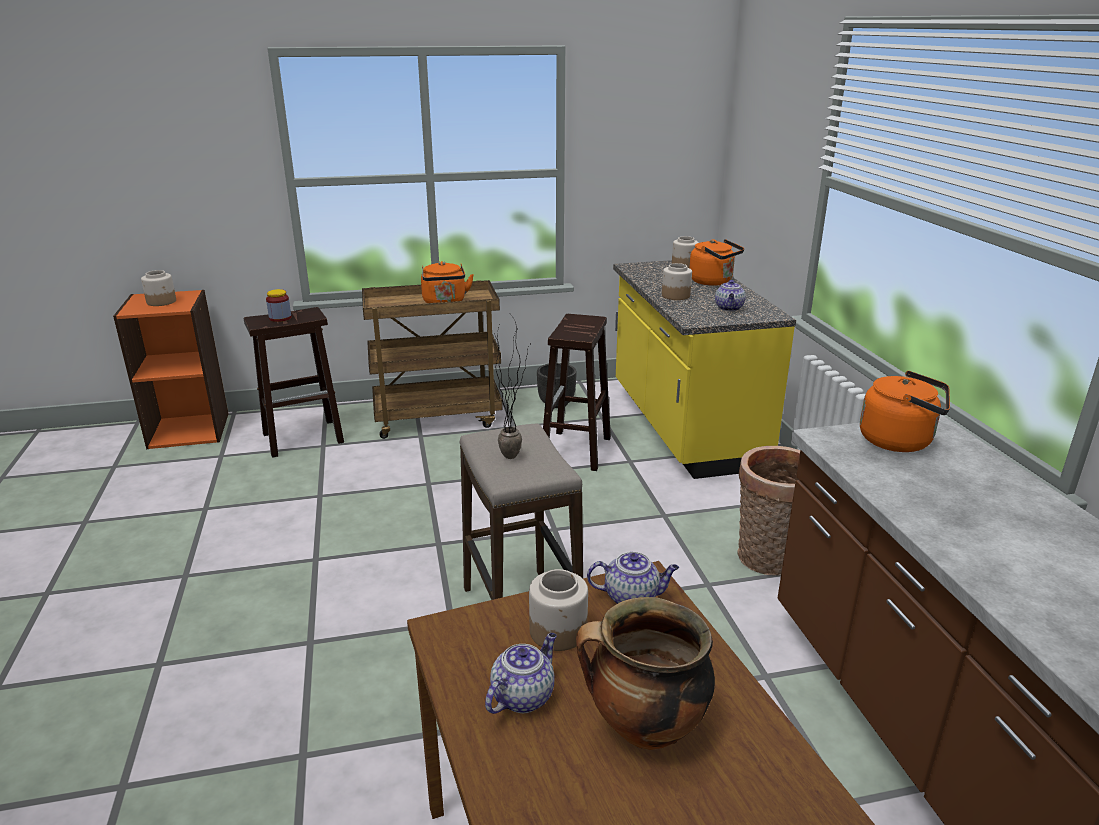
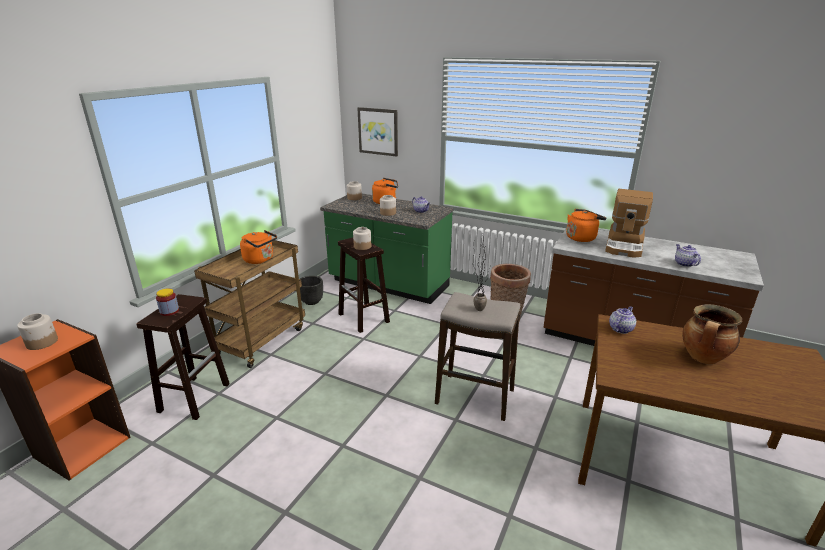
camera: 50 degrees left, 0 degrees up
(523, 696) = (670, 375): teapot -> teapot (684, 264)
(558, 631) = (632, 352): jar -> jar (362, 246)
(684, 427) = (388, 284): yellow counter -> green counter
(758, 157) = (378, 131): none -> picture
(961, 491) = (625, 245): none -> coffee machine

